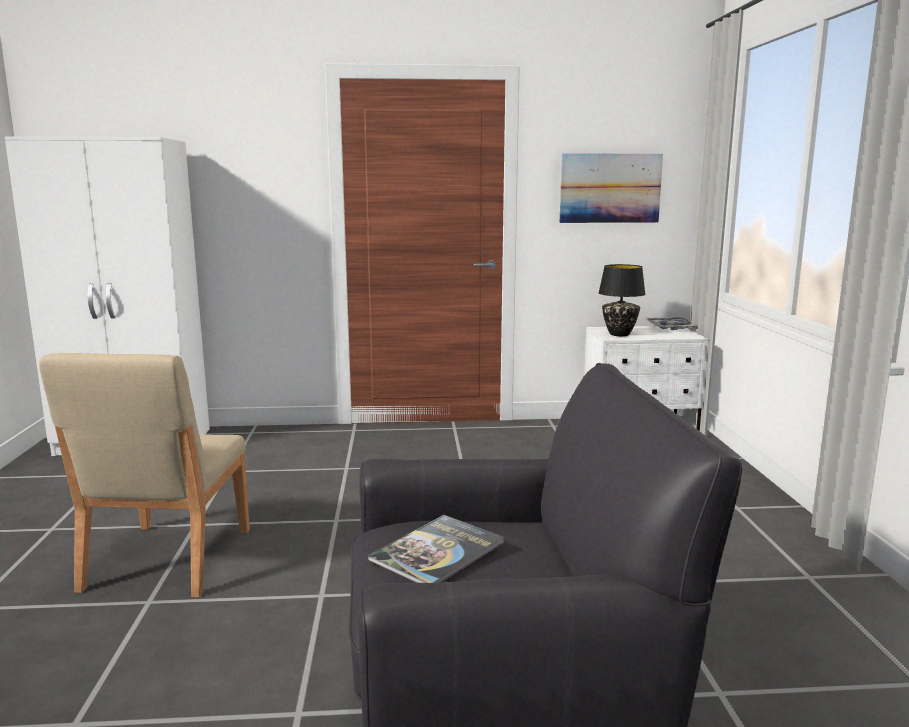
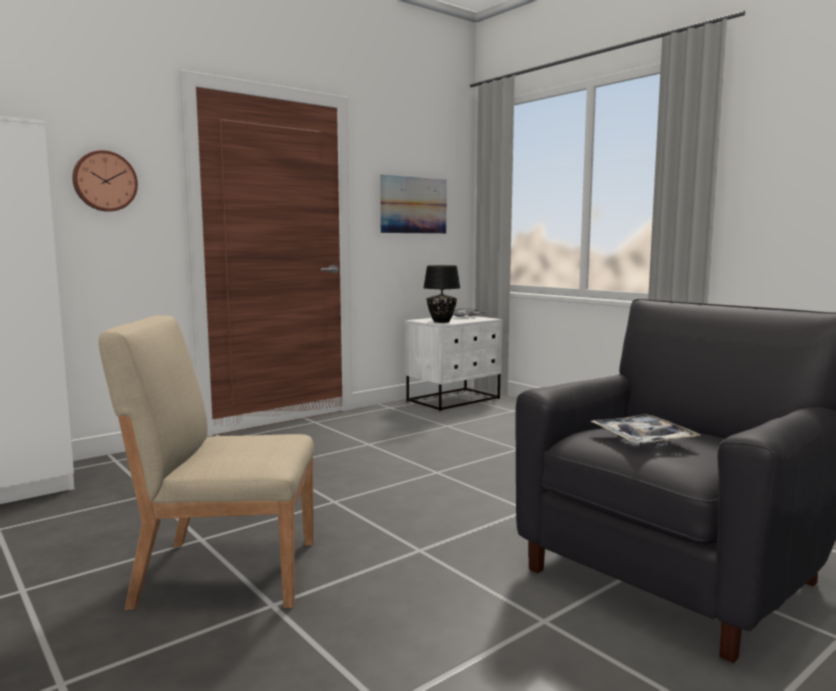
camera: 35 degrees left, 5 degrees down
(166, 560) = (226, 572): beige chair -> beige chair turned 120 degrees clockwise
(252, 179) = (104, 181): none -> wall clock
(437, 552) = (643, 439): book -> tray

